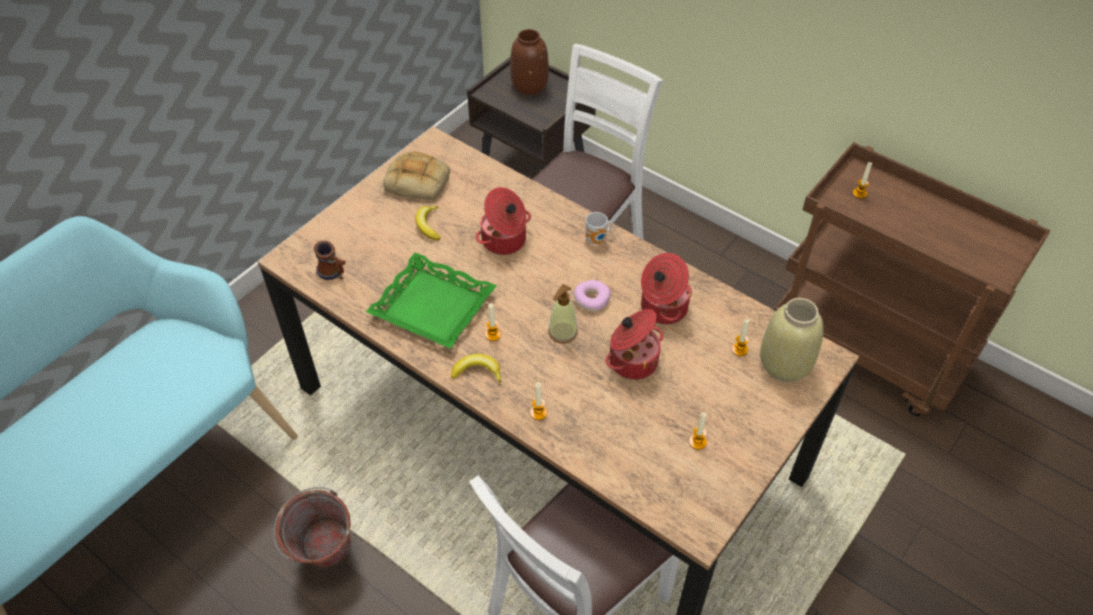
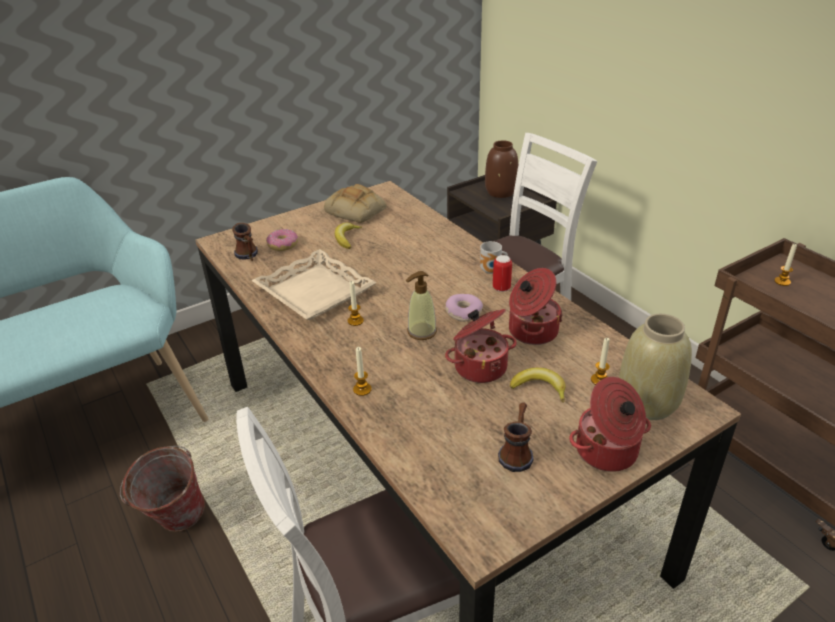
camera: 20 degrees right, 15 degrees down
(363, 249) = (283, 245): none -> donut
(432, 307) = (314, 292): green tray -> beige tray
(477, 372) = (324, 345): banana -> banana (539, 388)
(504, 241) = (406, 258): cooking pot -> cooking pot (607, 452)
(615, 260) = (501, 288): none -> can
(697, 442) = (517, 452): candle -> mug

